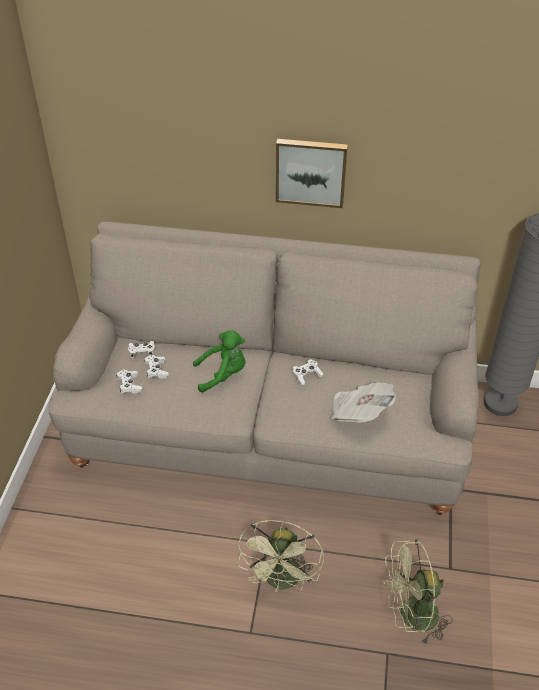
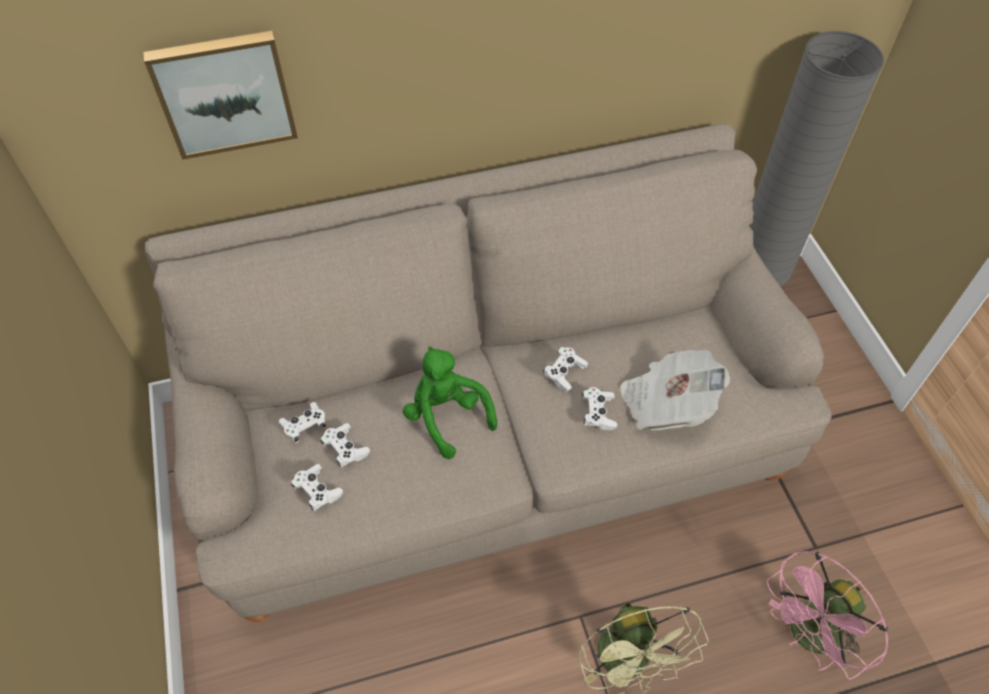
camera: 25 degrees left, 10 degrees up
(223, 374) = (447, 417): green plush toy -> green plush toy turned 90 degrees counterclockwise
(311, 171) = (481, 64): picture -> picture (224, 93)
(313, 403) = (598, 413): none -> white game controller
(410, 617) = (808, 637): green fan -> pink fan

